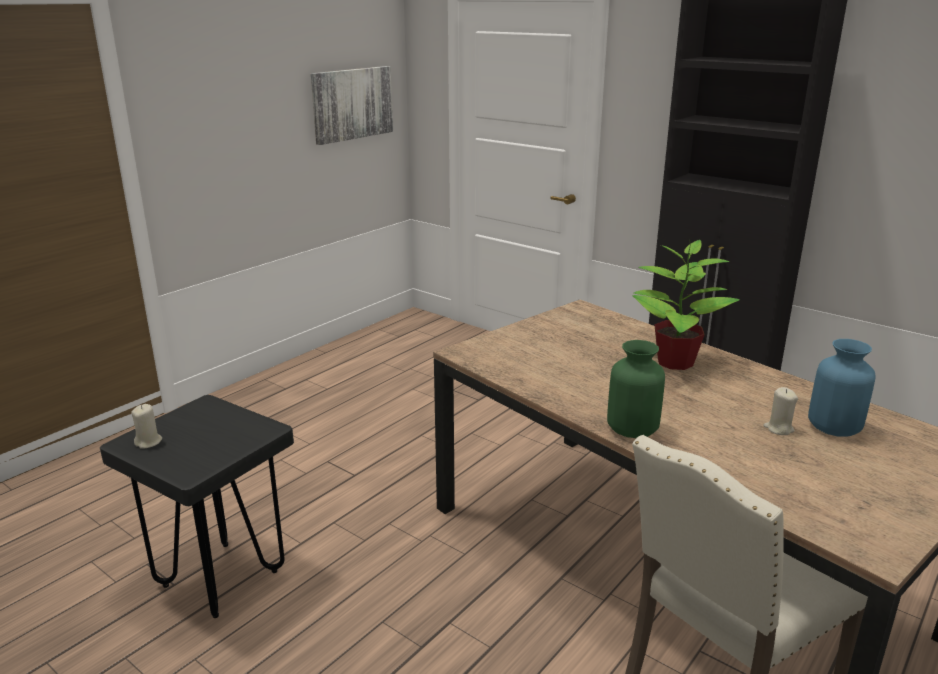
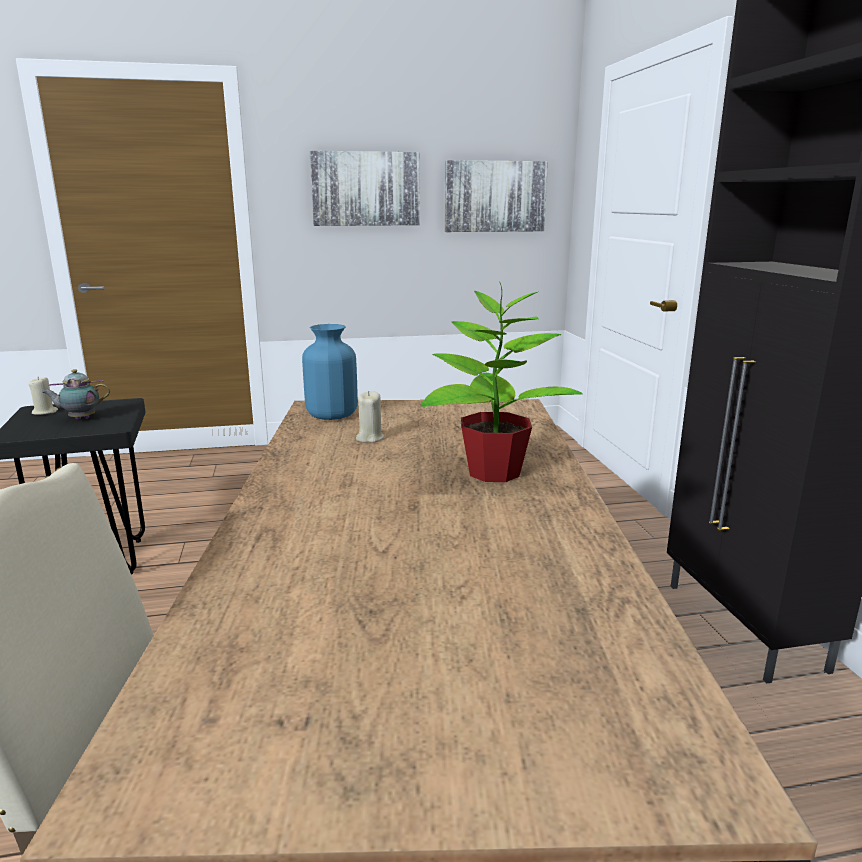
camera: 40 degrees right, 5 degrees down
(210, 434) = (80, 419): none -> teapot
(245, 110) = (365, 189): none -> picture
(632, 429) = (276, 508): green vase -> none
(778, 429) = (436, 578): beige candle -> beige candle (369, 438)
(834, 428) = (519, 612): blue vase -> blue vase (332, 415)

